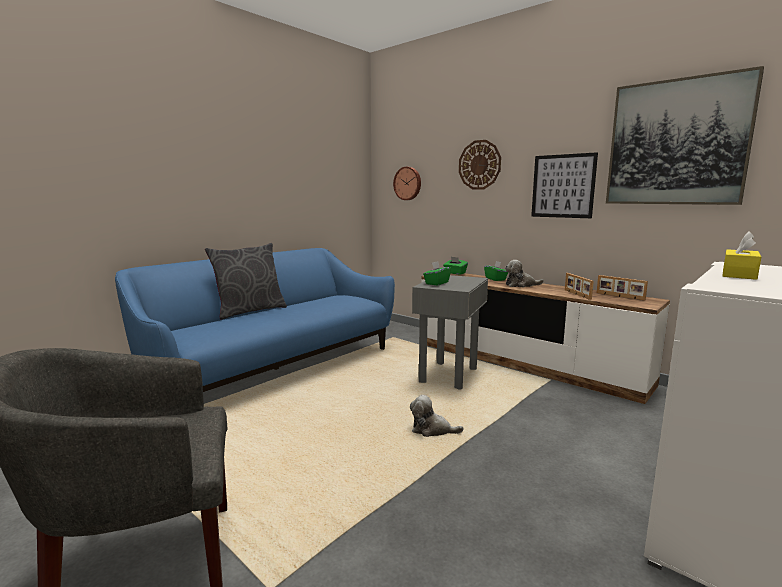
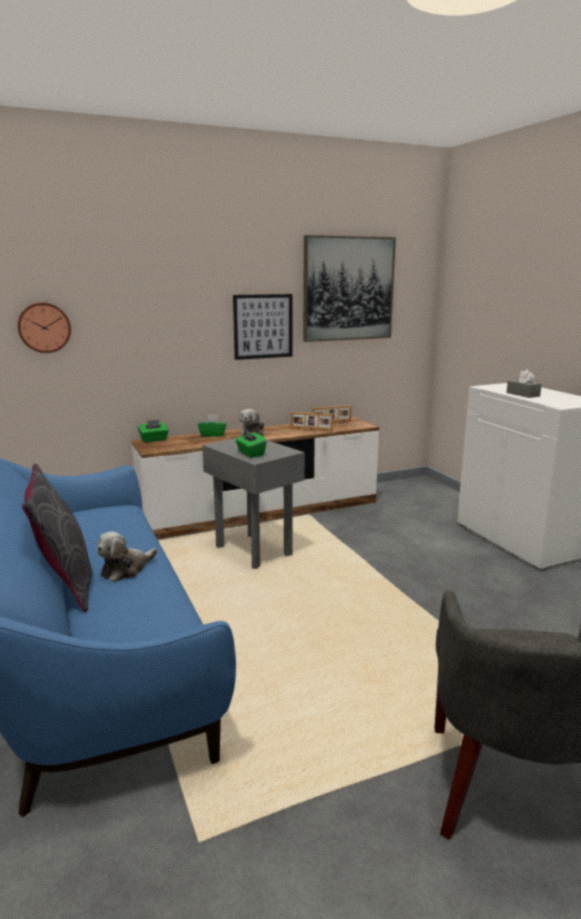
camera: 65 degrees left, 5 degrees up
(432, 430) = (358, 590): plush toy -> plush toy (126, 569)
(479, 165) = (164, 302): wall clock -> none
(739, 274) = (523, 394): yellow tissue box -> grey tissue box

